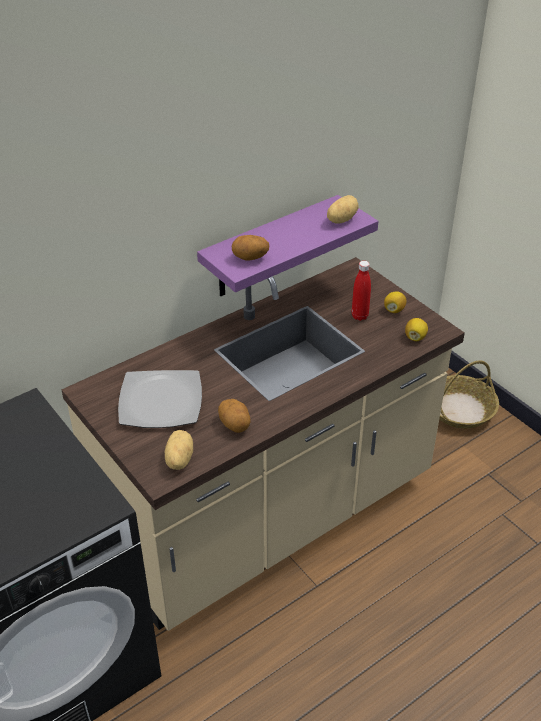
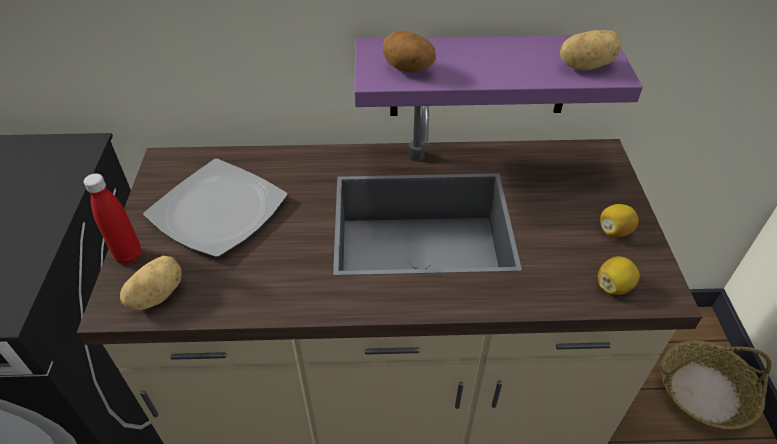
camera: 35 degrees right, 5 degrees up
(235, 425) = (262, 285): potato -> none
(359, 316) = (556, 218): red bottle -> red bottle (129, 256)

